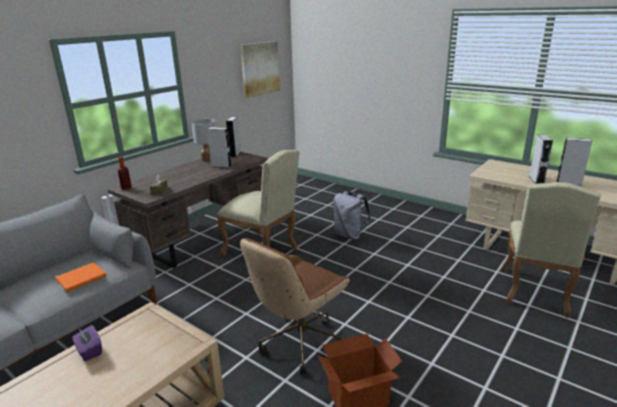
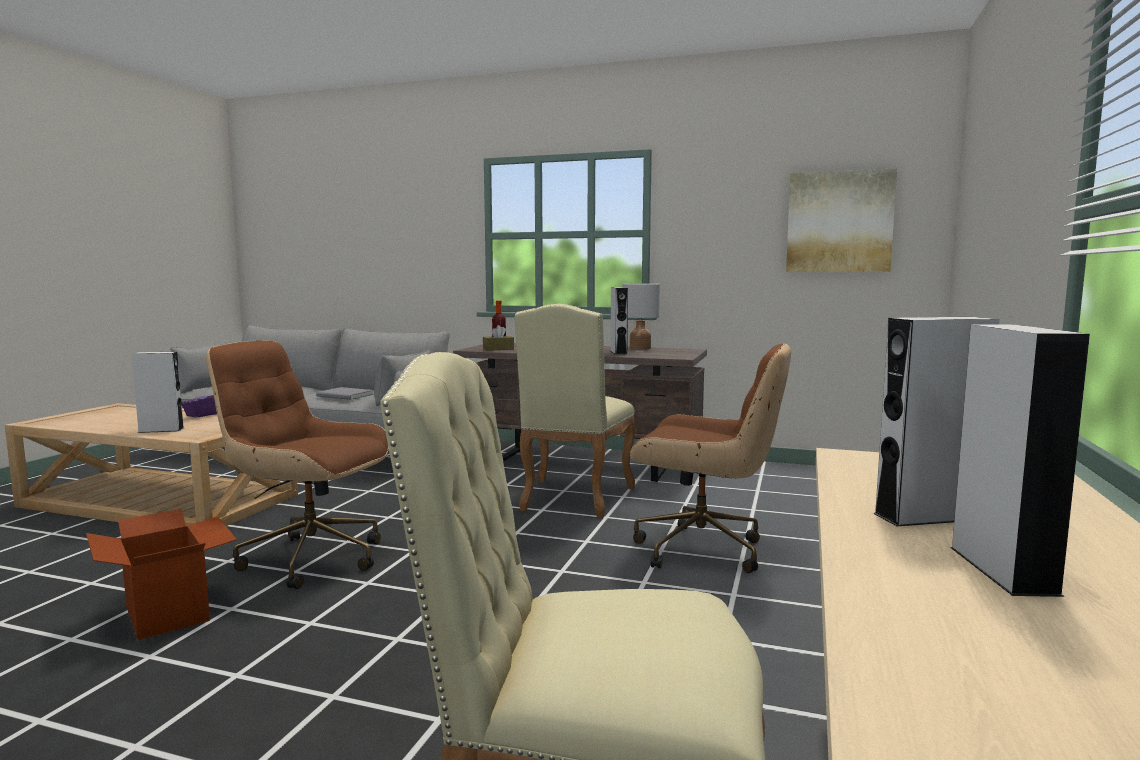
camera: 70 degrees right, 15 degrees down
(83, 278) = (345, 395): orange book -> grey book
(235, 154) = (684, 351): grey speaker -> grey speaker (161, 430)
(350, 235) = (704, 551): grey backpack -> brown office chair

